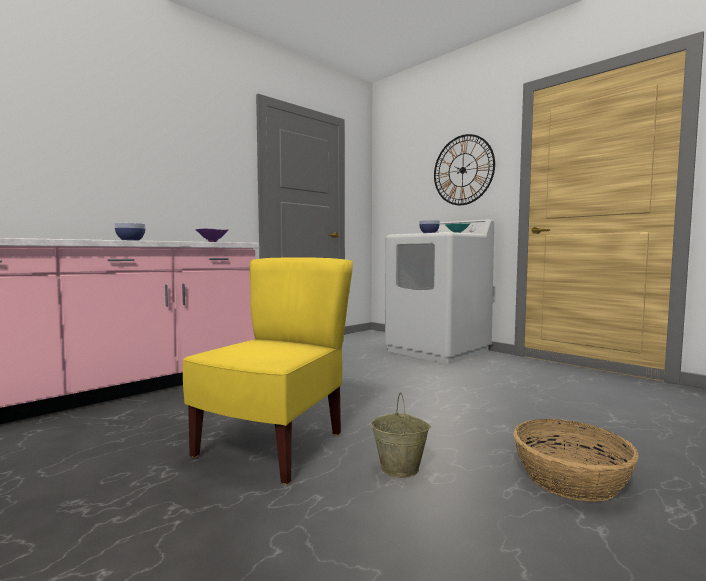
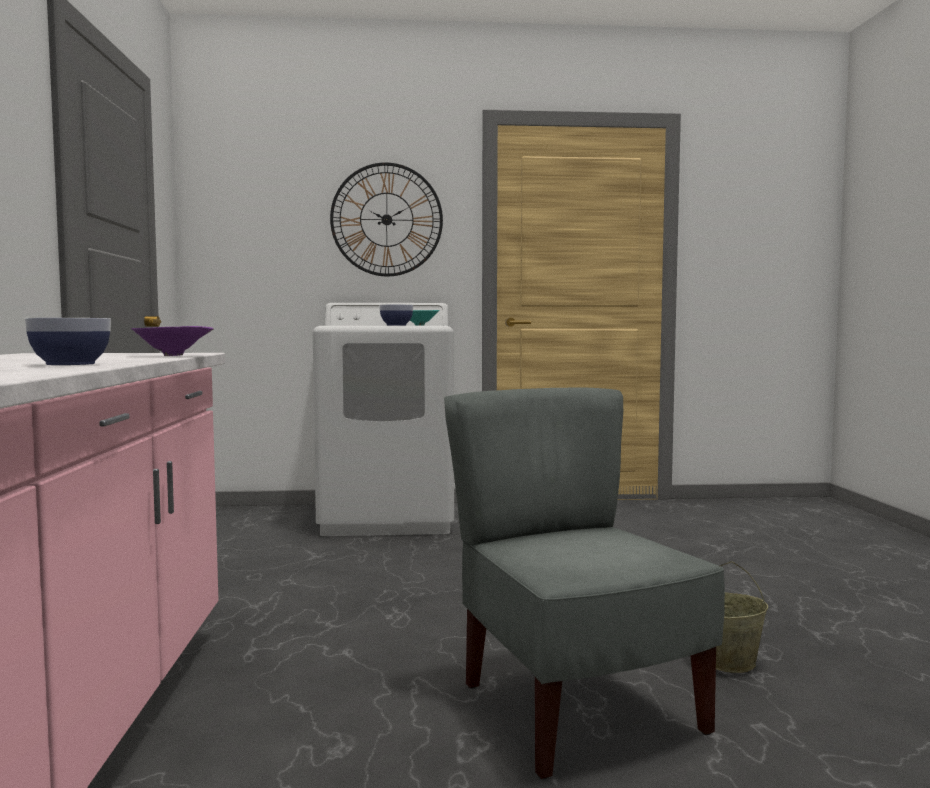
camera: 50 degrees left, 0 degrees up
(273, 445) = (576, 710): yellow chair -> grey chair
(570, 479) = (818, 609): basket -> none

